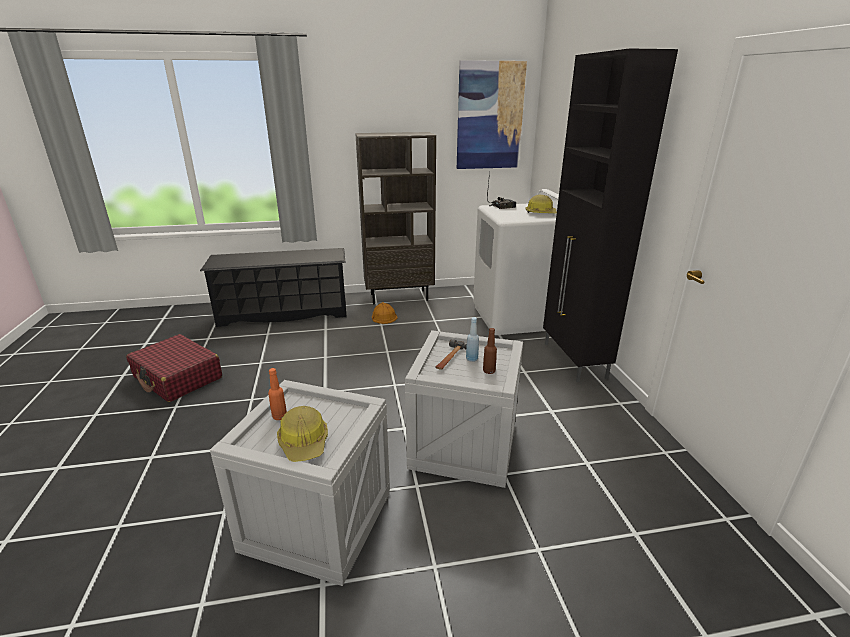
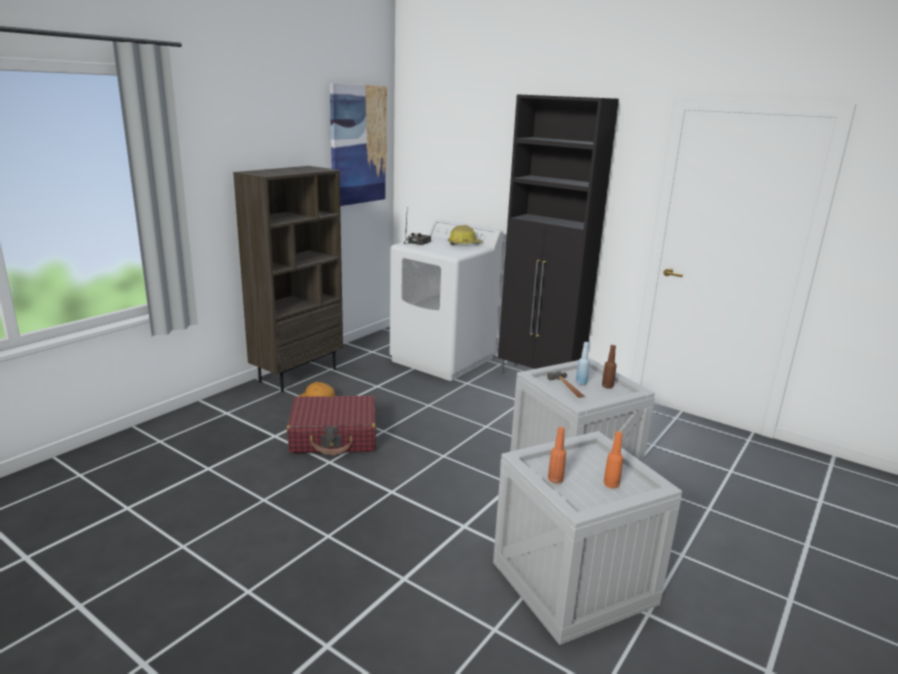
camera: 45 degrees left, 5 degrees down
(178, 377) = (181, 565): red suitcase -> red suitcase (334, 437)
(284, 313) = (184, 439): black shoe rack -> none
(304, 442) = (611, 484): hard hat -> orange bottle

